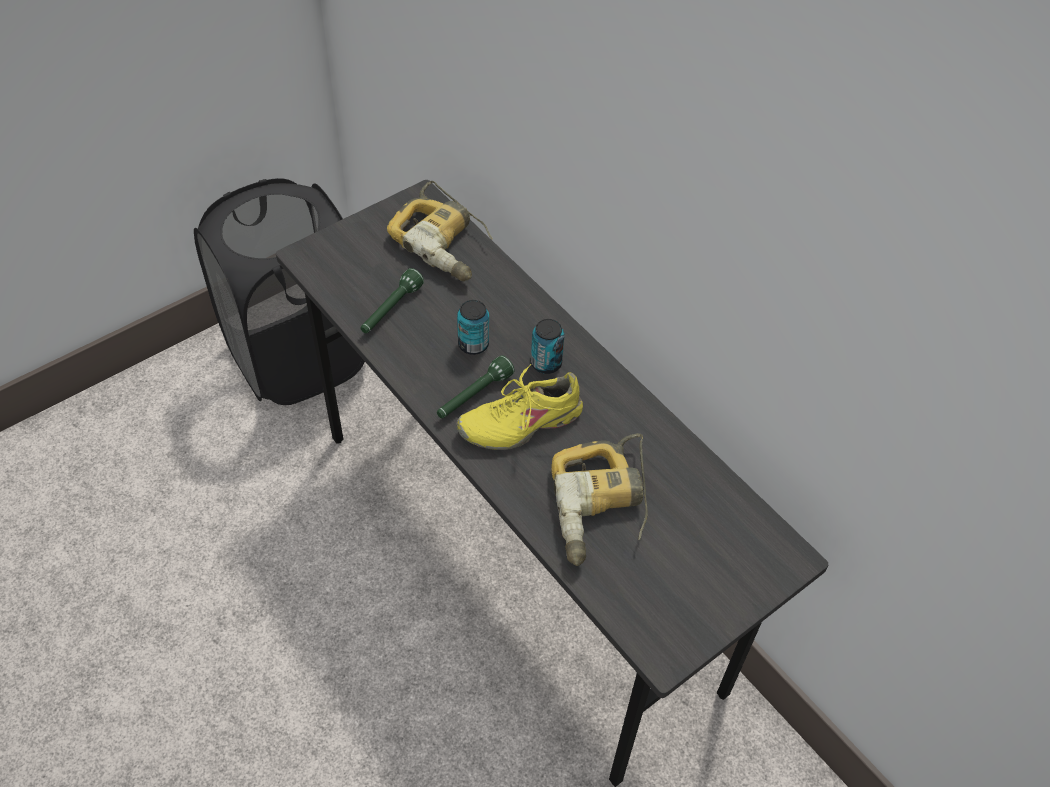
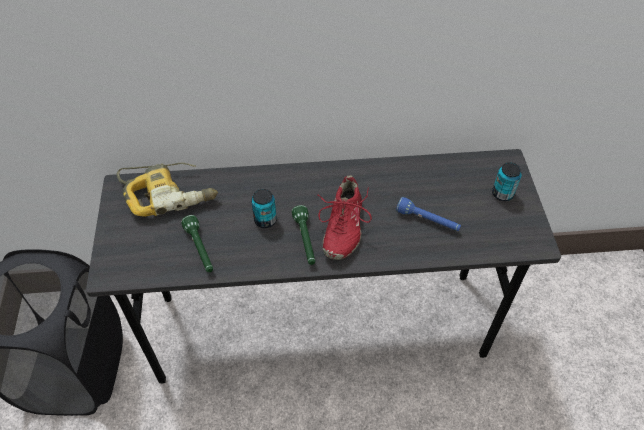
camera: 55 degrees left, 0 degrees up
(520, 422) = (342, 227): yellow shoe -> red shoe
(546, 363) = (308, 193): can -> can (502, 194)
(602, 506) = (428, 220): power drill -> blue flashlight

